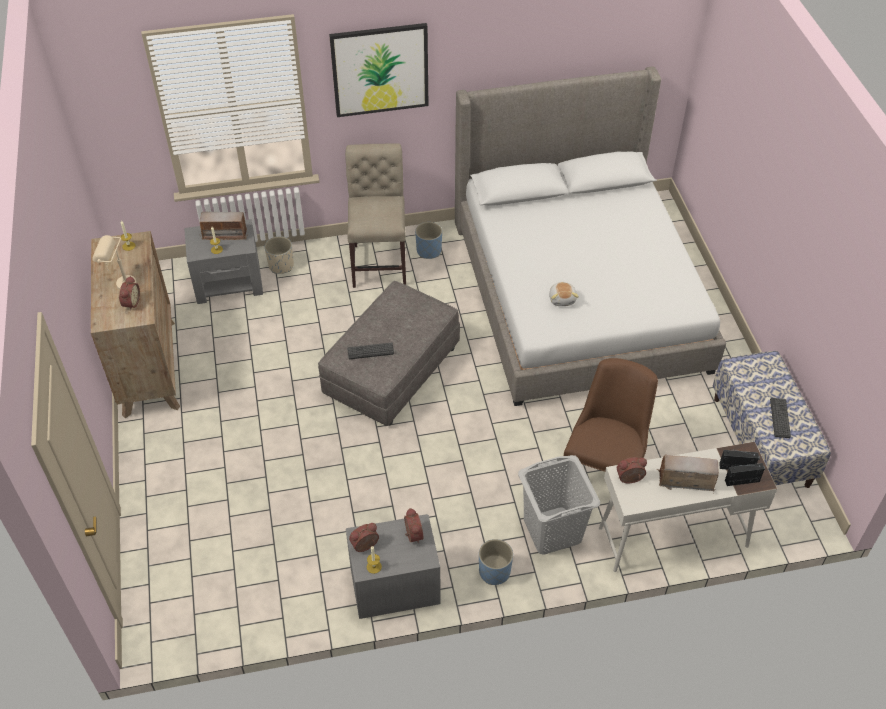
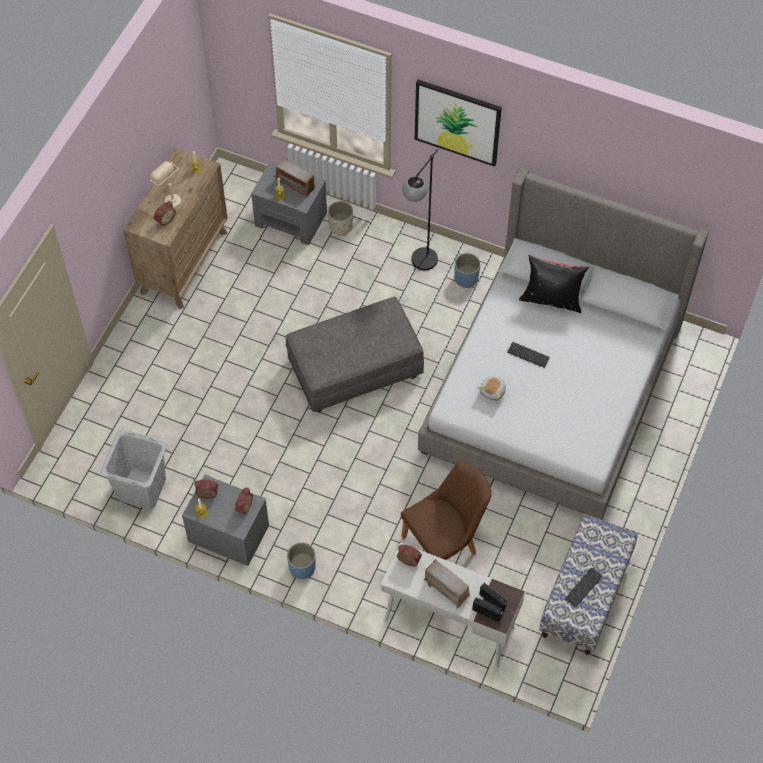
camera: 35 degrees right, 10 degrees up
(370, 351) = (328, 348): keyboard -> keyboard (528, 355)
(380, 261) = (419, 266): beige chair -> black floor lamp
(541, 206) = (551, 299): none -> black pillow
(552, 531) = (366, 564): grey laundry basket -> grey laundry basket (141, 489)

